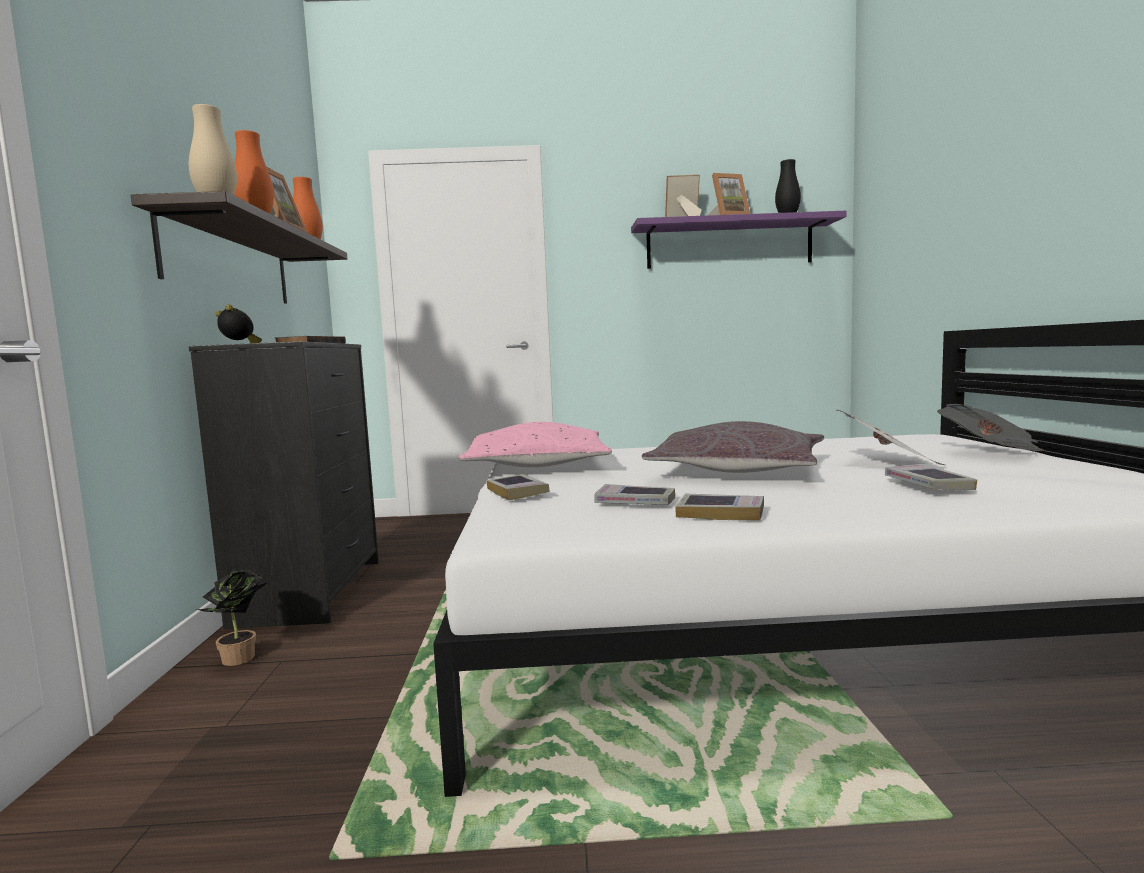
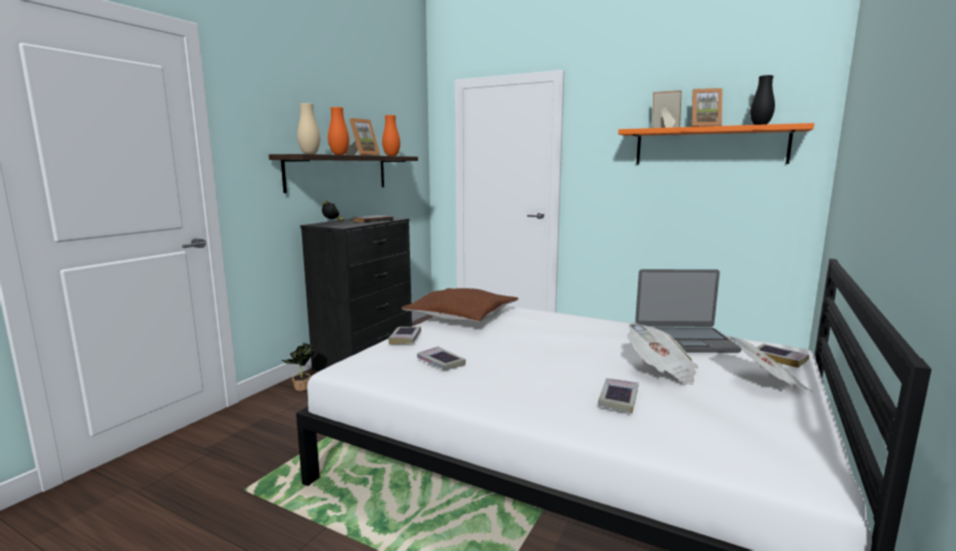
camera: 30 degrees right, 5 degrees up
(537, 465) = (462, 316): pink pillow -> brown pillow
(720, 513) = (458, 384): book -> book (779, 358)
(729, 244) = (709, 146): purple shelf -> orange shelf
(738, 470) = (552, 351): grey pillow -> none
(840, 443) = (684, 341): none -> laptop

